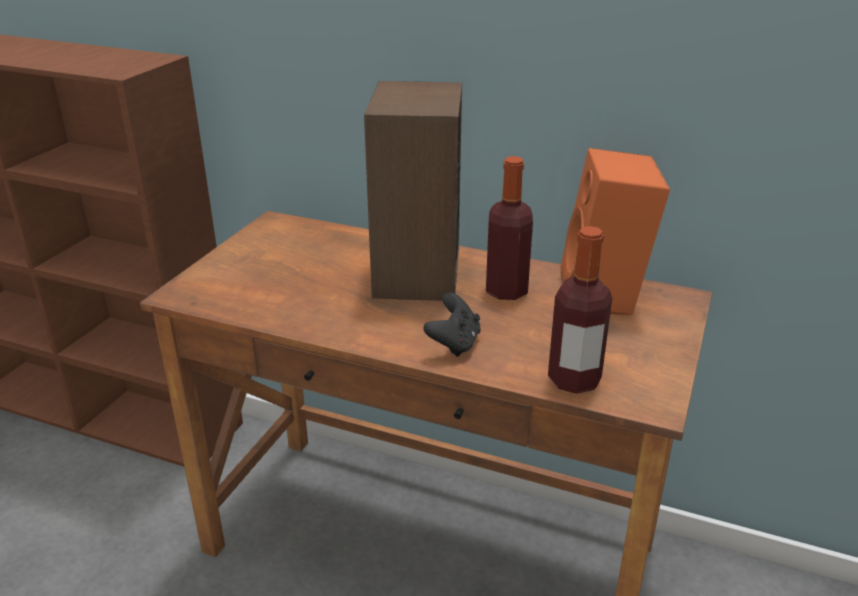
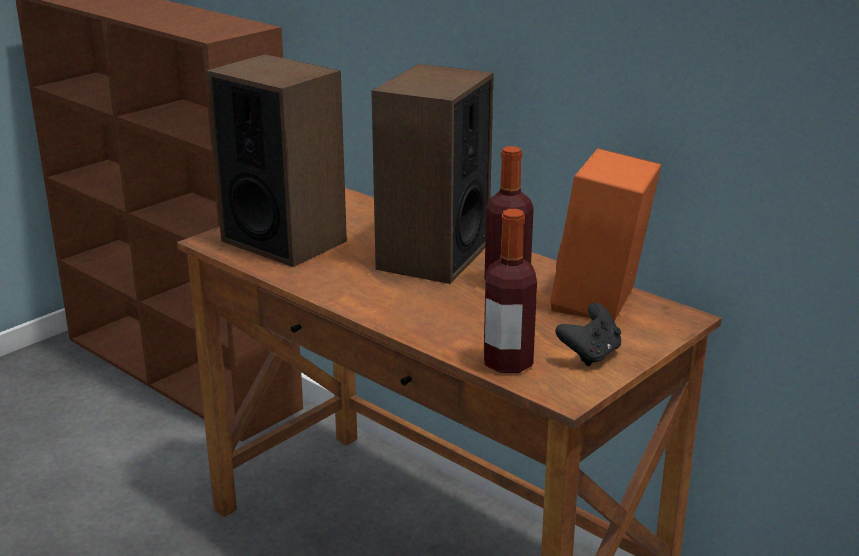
camera: 20 degrees right, 5 degrees down
(257, 281) = (284, 241): none -> speaker
(454, 343) = (421, 316): black game controller -> black game controller (590, 355)

